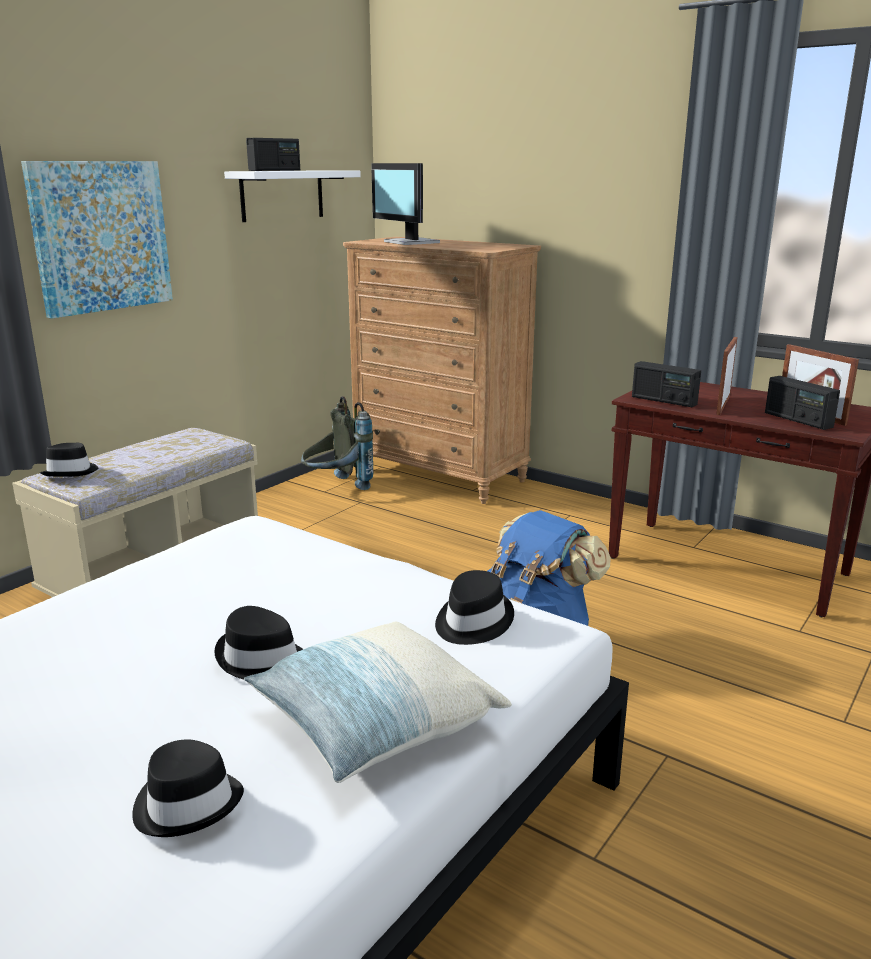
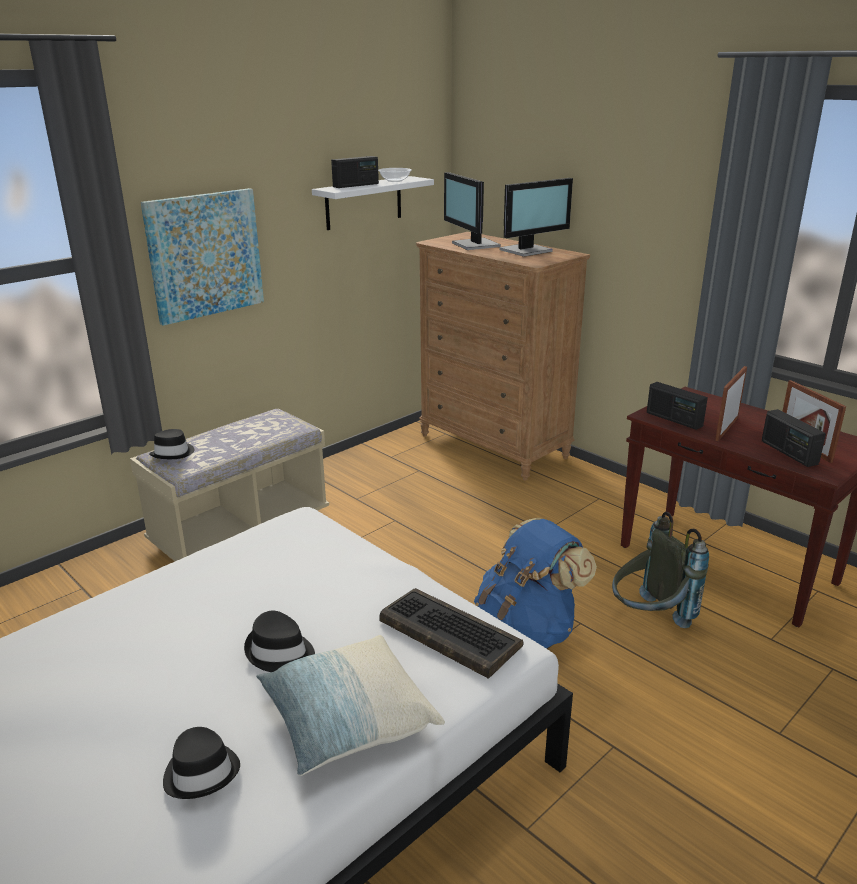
camera: 10 degrees right, 5 degrees up
(317, 170) = (395, 180): none -> bowl
(337, 488) = (402, 453): grey backpack -> grey backpack (649, 619)
(472, 244) = (527, 251): none -> monitor
(472, 622) = (447, 633): black hat -> keyboard

